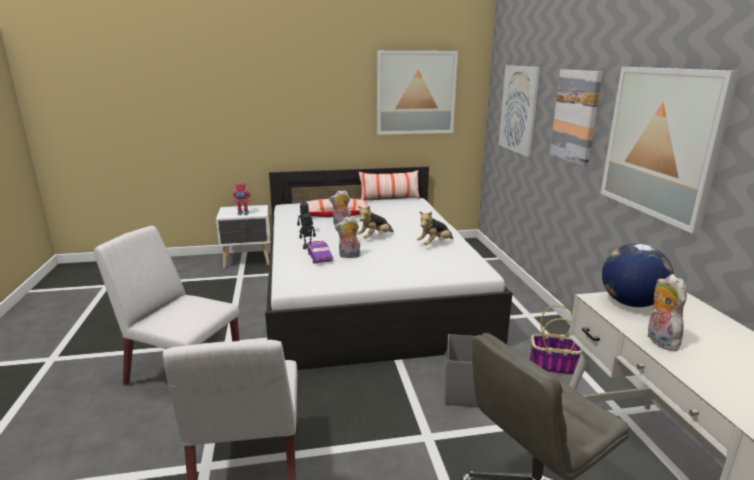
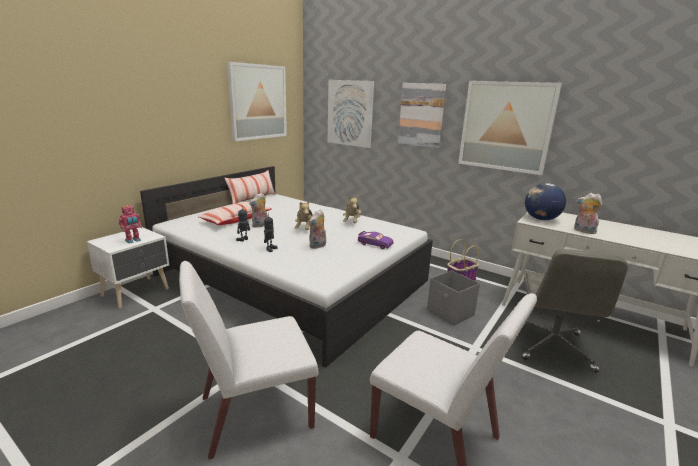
camera: 45 degrees left, 0 degrees up
(320, 257) = (298, 253): purple toy car -> purple toy car (375, 244)

